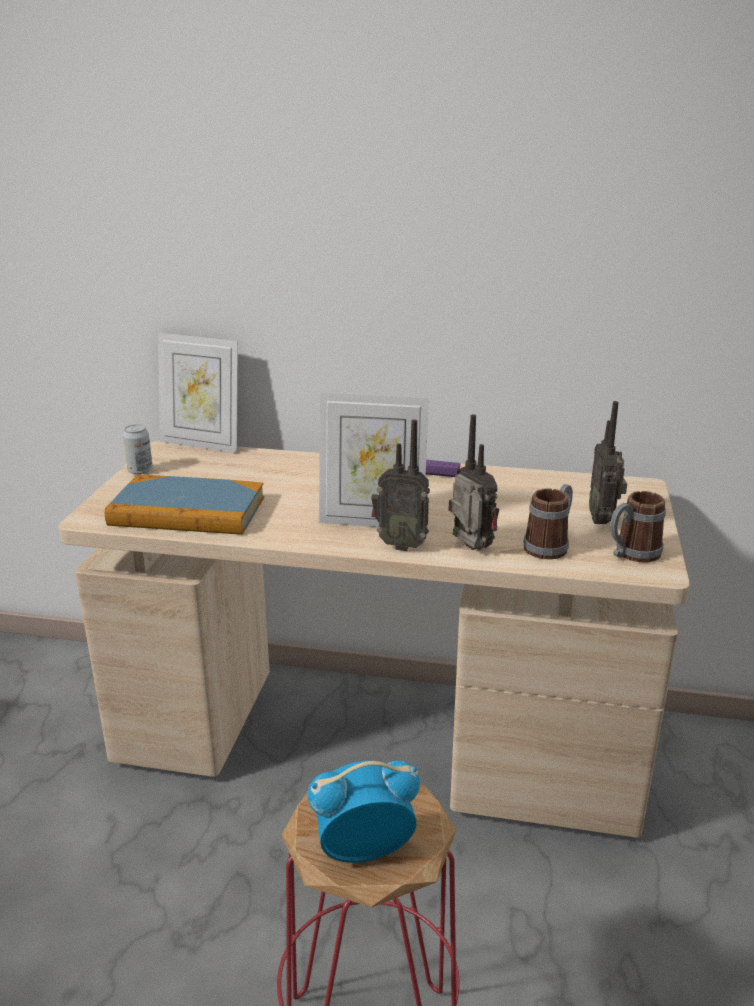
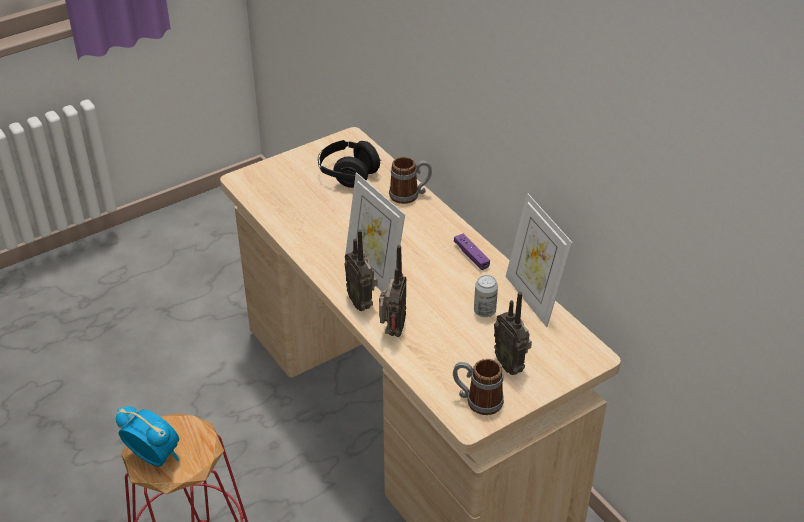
camera: 45 degrees right, 15 degrees up
(140, 471) = (312, 152): can -> can (484, 311)
(187, 511) = (292, 204): book -> none
(202, 444) = (377, 145): picture frame -> picture frame (533, 298)
(210, 471) = (348, 174): none -> black headphones
(550, 546) = (442, 361): mug -> mug (410, 195)
(603, 520) = (510, 365): radio -> radio turned 75 degrees counterclockwise

